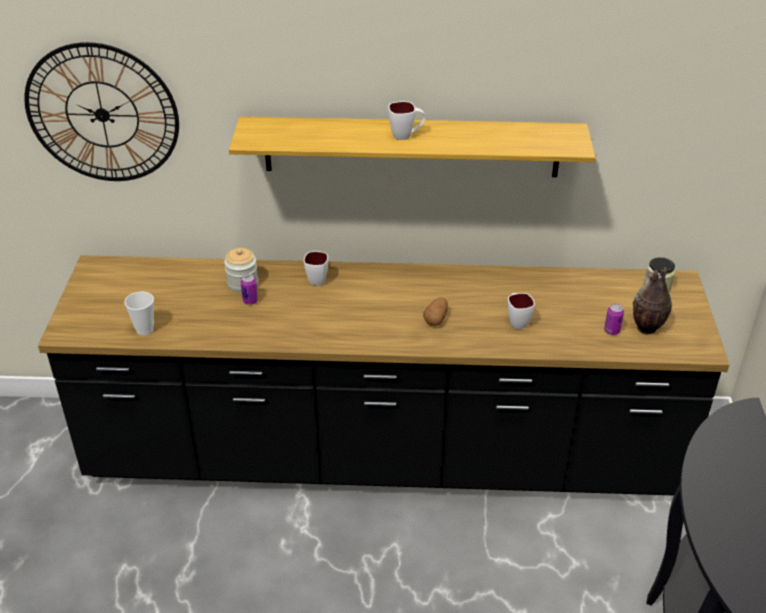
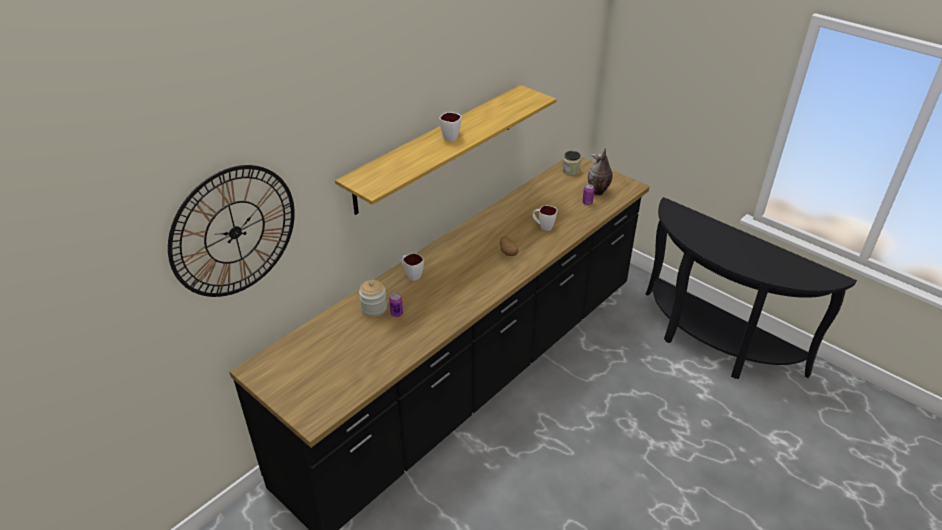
camera: 50 degrees left, 0 degrees up
(144, 330) = (364, 377): cup -> none

